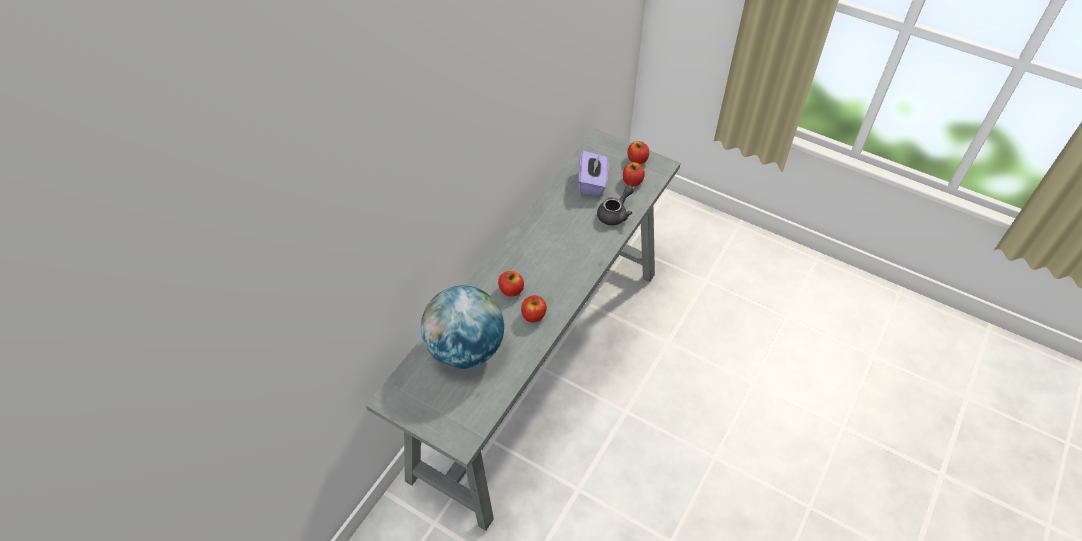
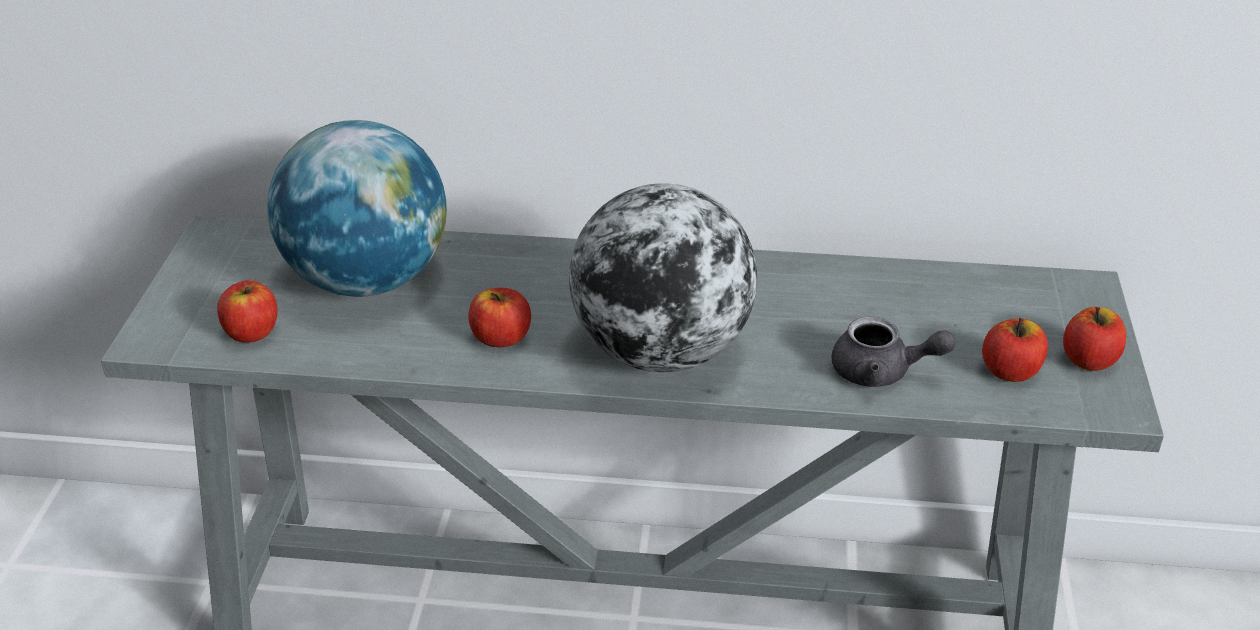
camera: 65 degrees right, 15 degrees down
(511, 290) = (547, 291): apple -> apple (251, 332)
(570, 269) = (661, 352): none -> globe
(592, 183) = (941, 313): purple tissue box -> none

